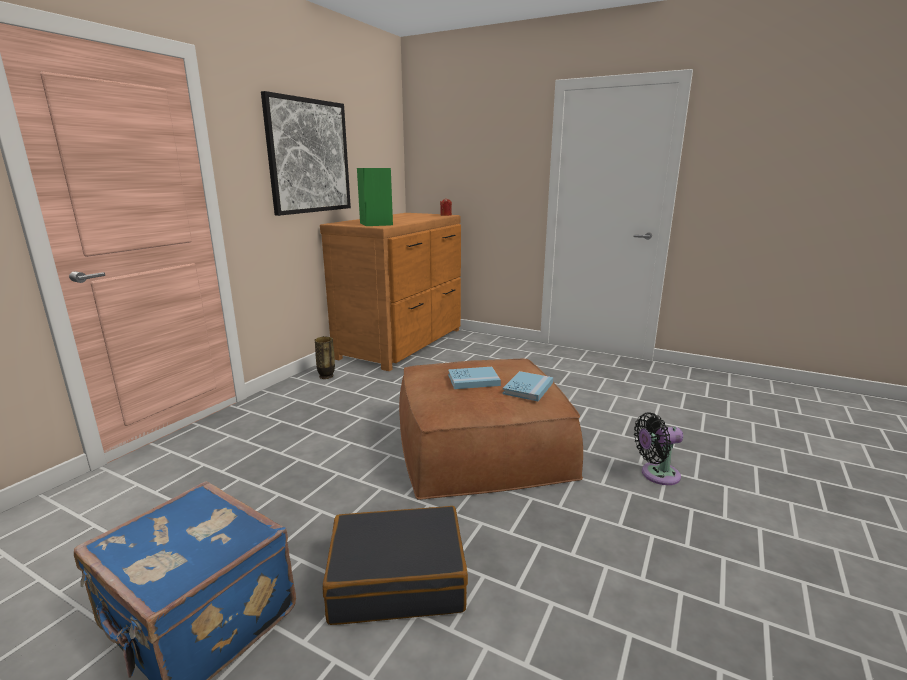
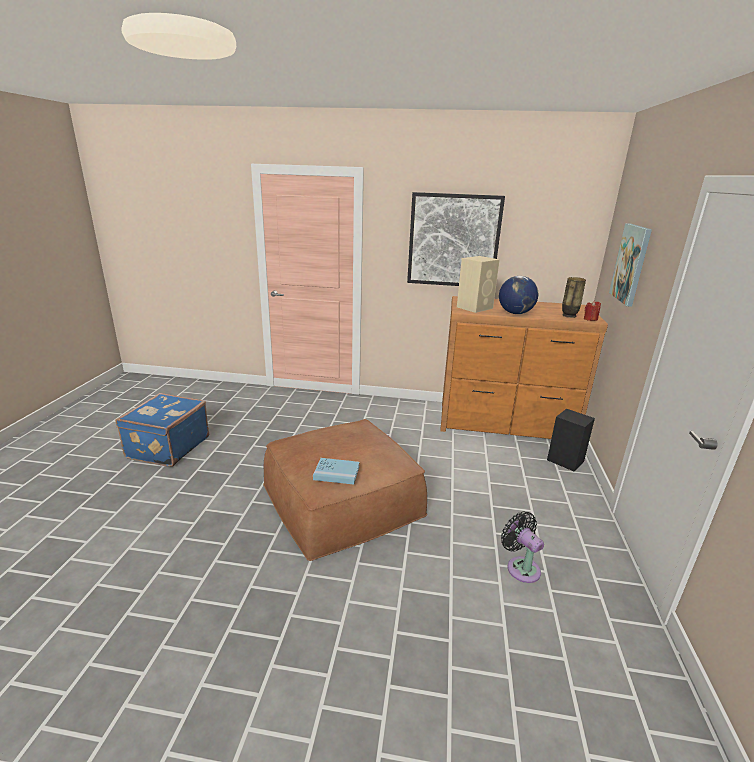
camera: 70 degrees right, 5 degrees up
(326, 376) = (410, 409): vase -> vase (569, 316)
(376, 224) = (475, 307): green speaker -> beige speaker
(397, 578) = (192, 492): black suitcase -> none
(409, 221) = (515, 313): none -> globe
(470, 160) = (631, 264): none -> picture
(473, 380) = (341, 446): blue book -> none
(477, 339) = (566, 461): none -> black speaker
(656, 474) = (332, 614): black fan -> black fan (520, 567)

